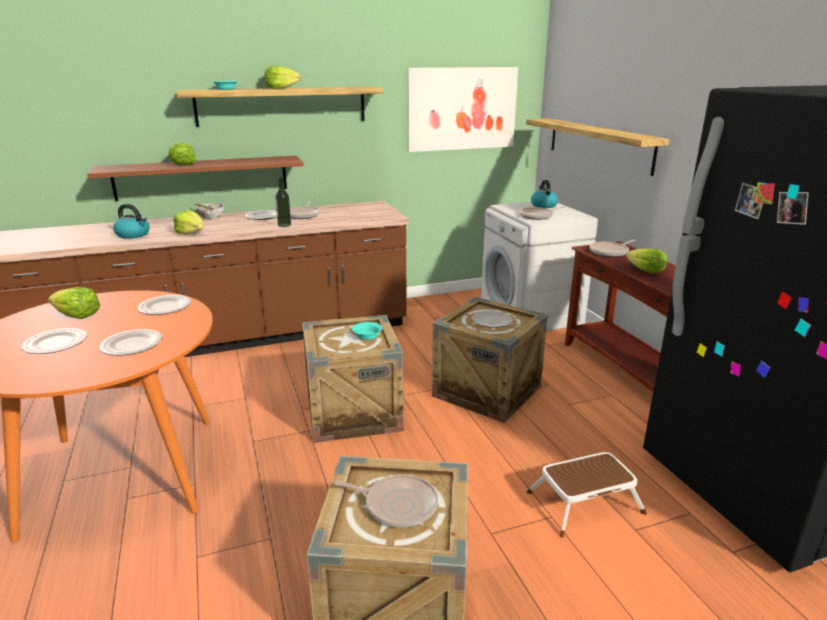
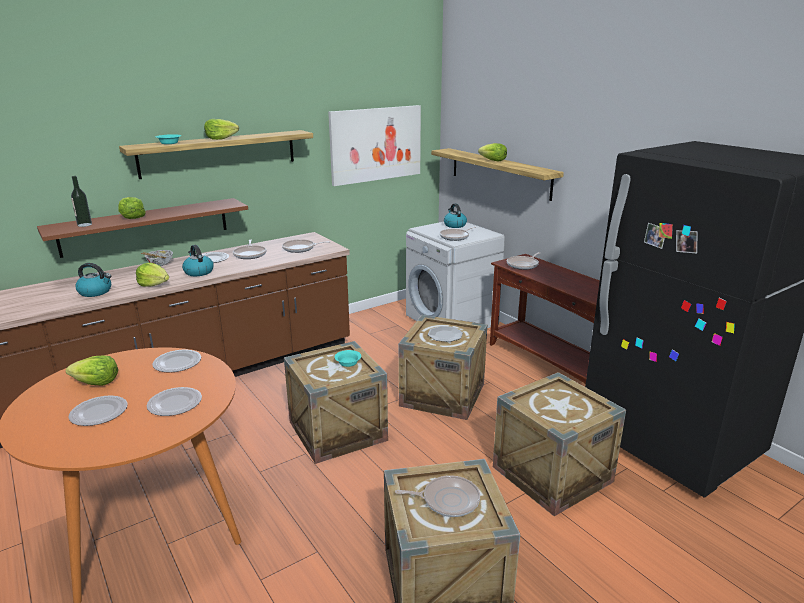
camera: 15 degrees left, 0 degrees up
(241, 226) = (198, 272): none -> kettle
(284, 225) = (240, 267): bottle -> bottle (84, 225)
(358, 214) = (300, 248): none -> frying pan
(585, 503) = (552, 474): brown step ladder -> crate
(645, 271) = (557, 280): lettuce -> lettuce (493, 160)

